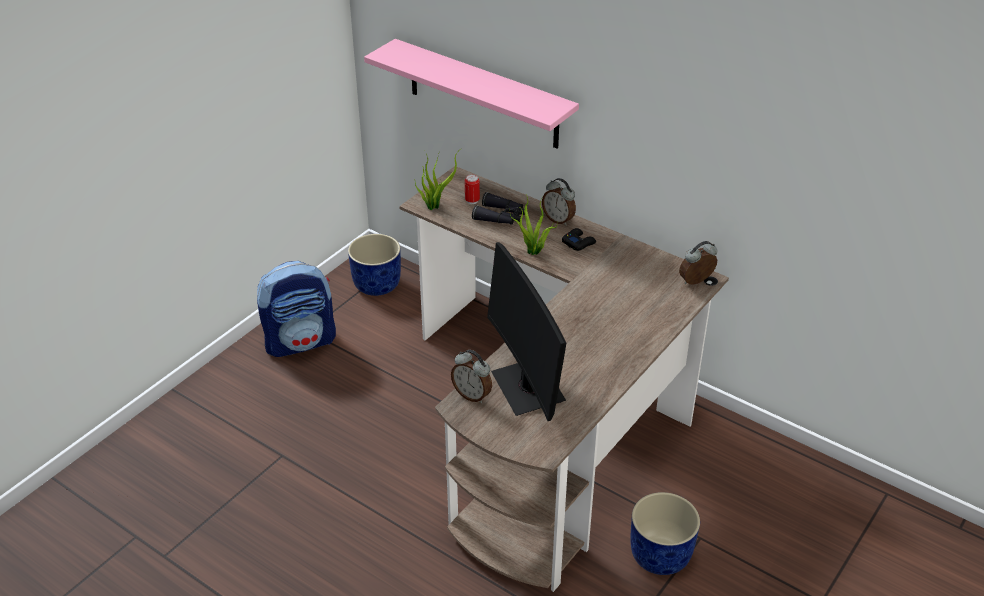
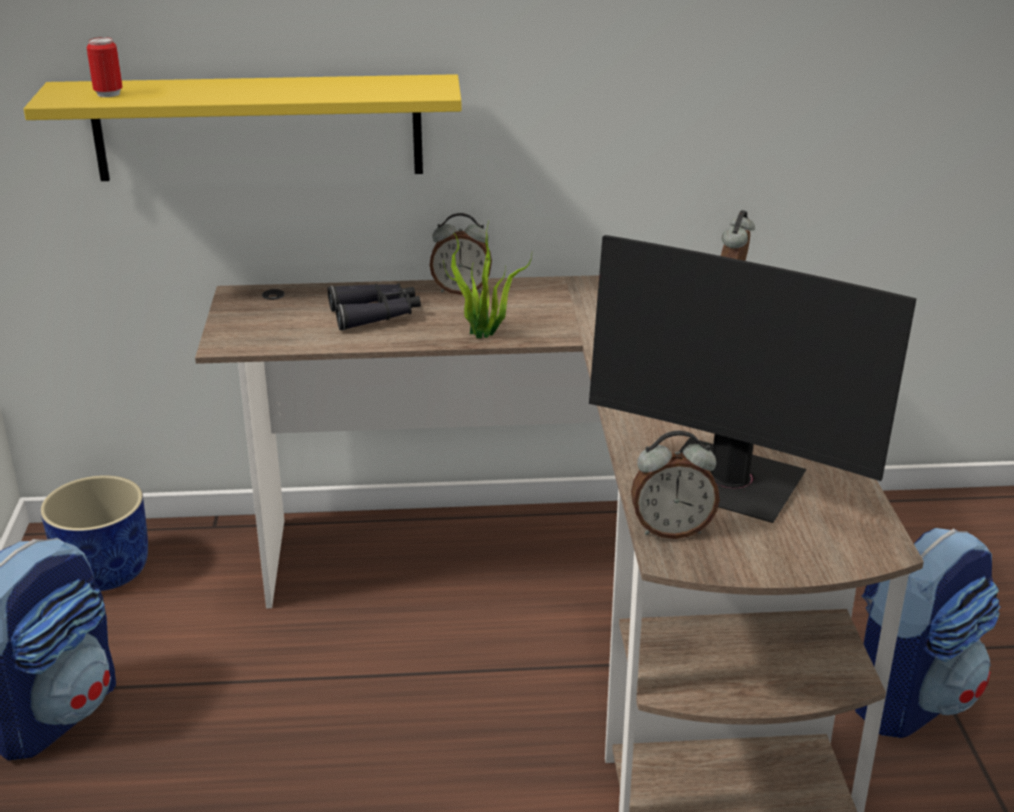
camera: 40 degrees left, 10 degrees down
(435, 205) = (254, 337): potted plant -> none
(472, 201) = (305, 313): can -> can (108, 94)
(483, 94) = (258, 128): pink shelf -> yellow shelf
(578, 243) = (526, 303): black game controller -> none
(661, 554) = (910, 697): blue planter -> backpack

